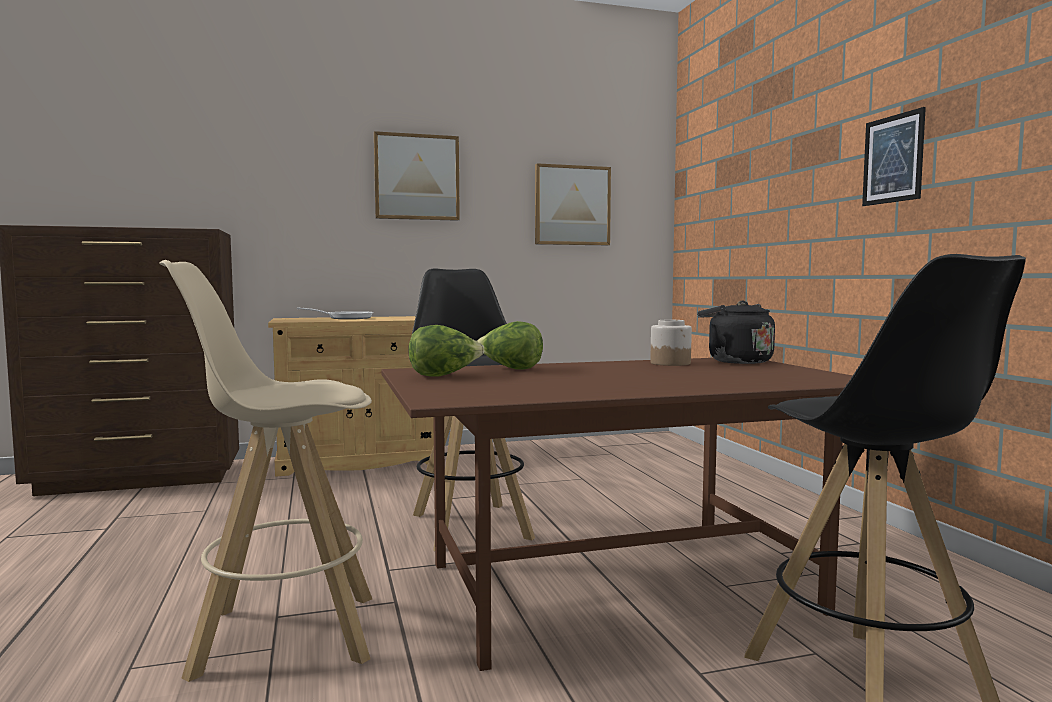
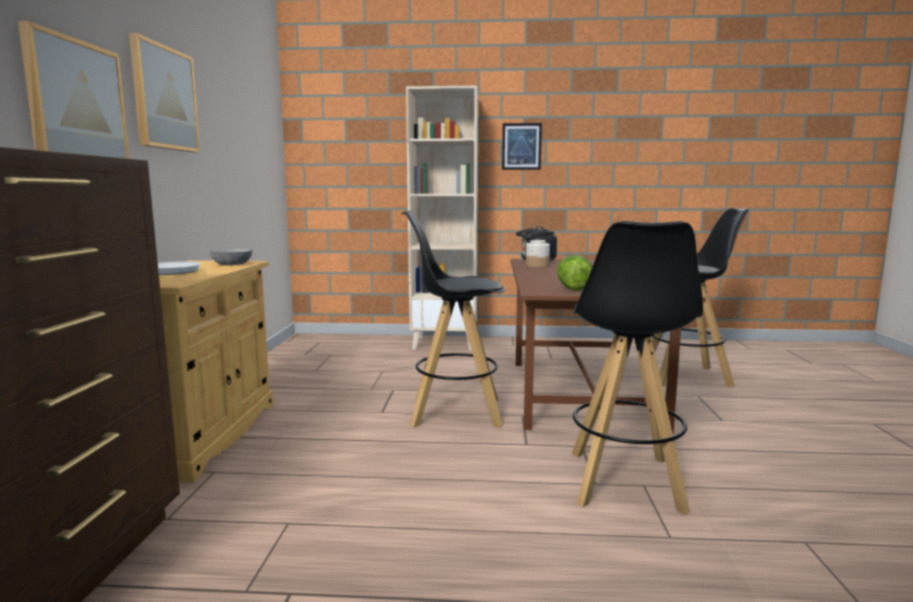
camera: 70 degrees left, 5 degrees up
(284, 634) = (624, 481): beige stool -> black stool
(401, 319) = (232, 265): none -> grey bowl
(510, 369) = (545, 281): lettuce -> none
(572, 205) = (247, 143): picture -> picture (76, 105)
(747, 486) = (445, 343): none -> beige bookcase

